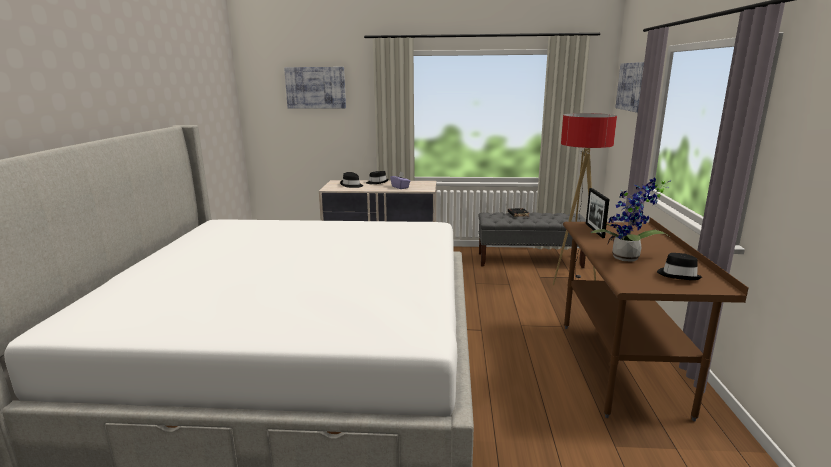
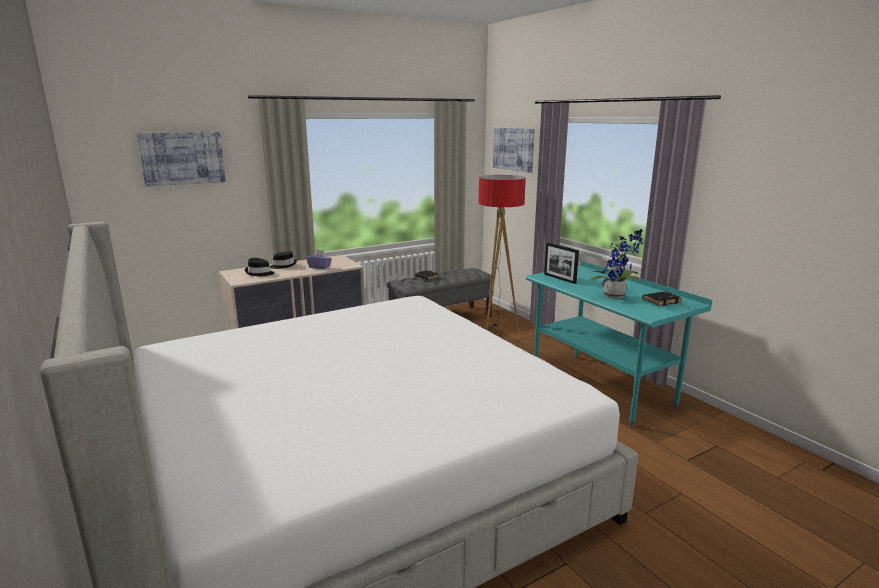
camera: 35 degrees left, 0 degrees up
(621, 367) = (601, 387): brown desk -> turquoise desk
(678, 275) = (661, 301): black hat -> black book

